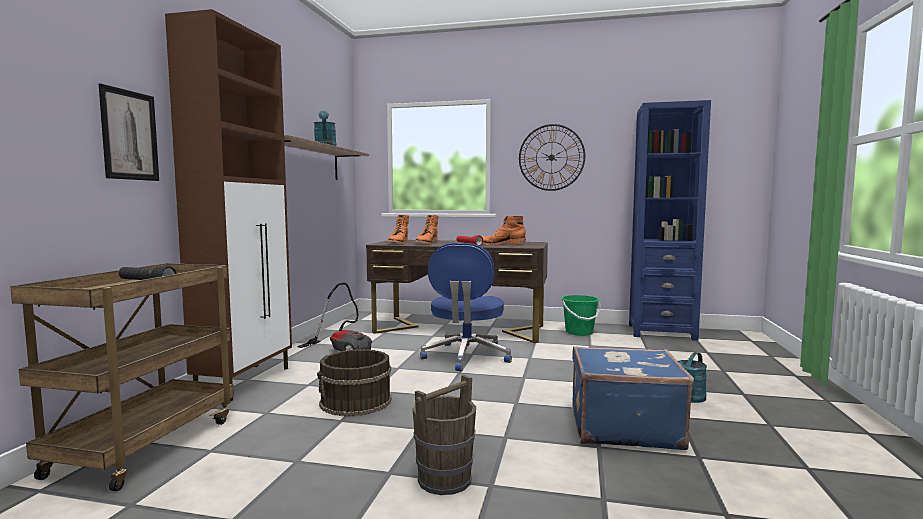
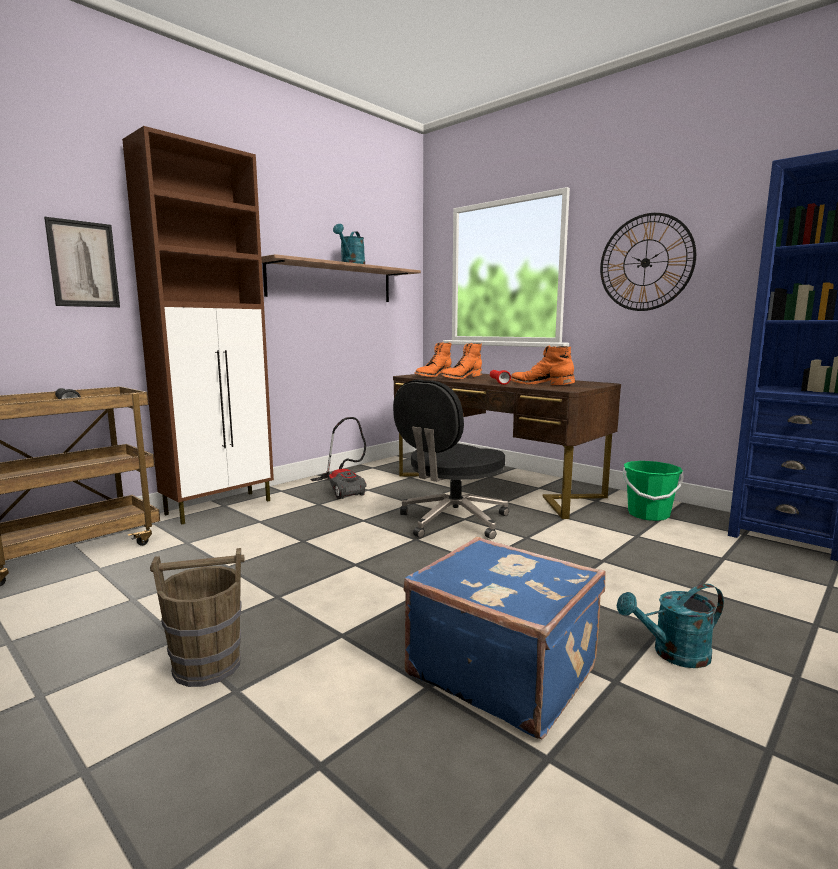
camera: 30 degrees right, 5 degrees up
(356, 402) = (269, 550): brown bucket -> none
(466, 357) = (452, 521): blue office chair -> black office chair

